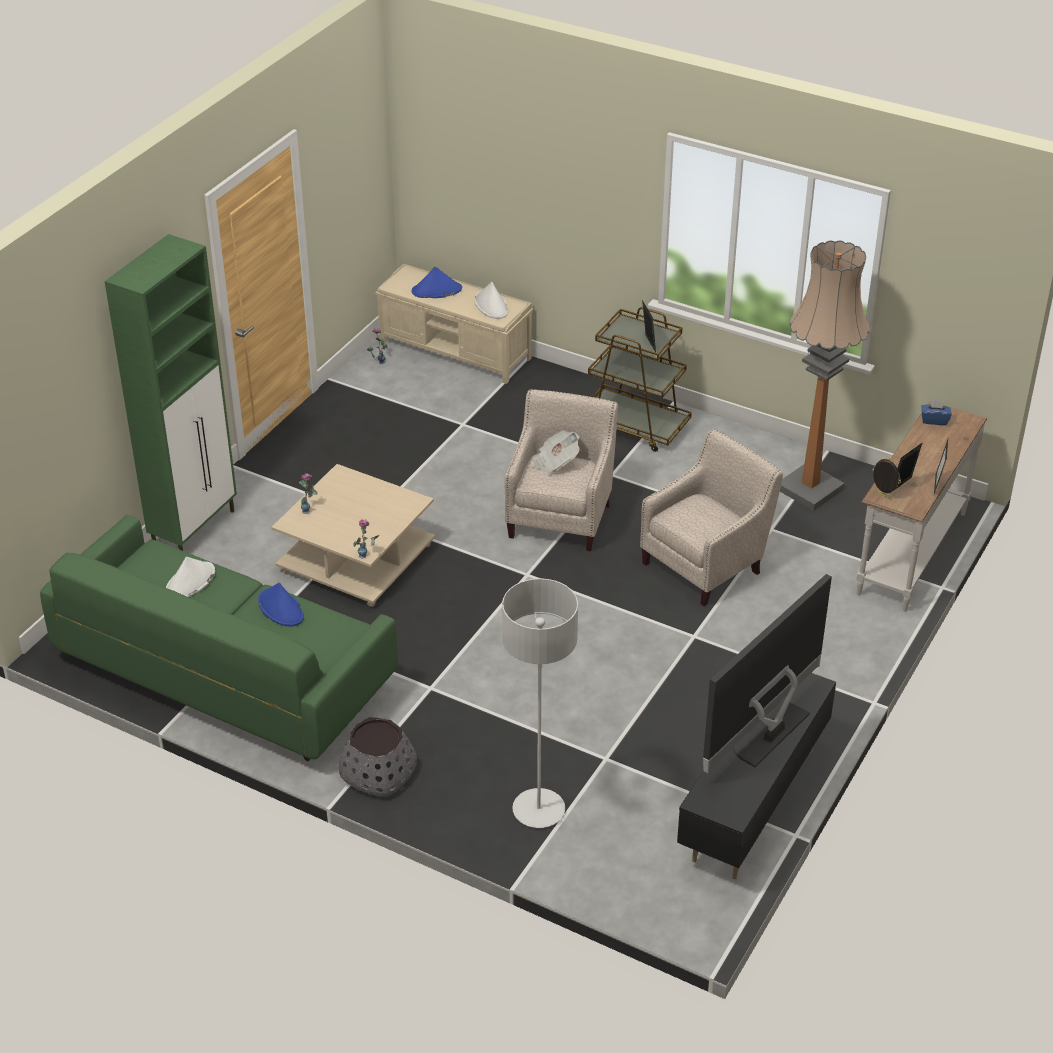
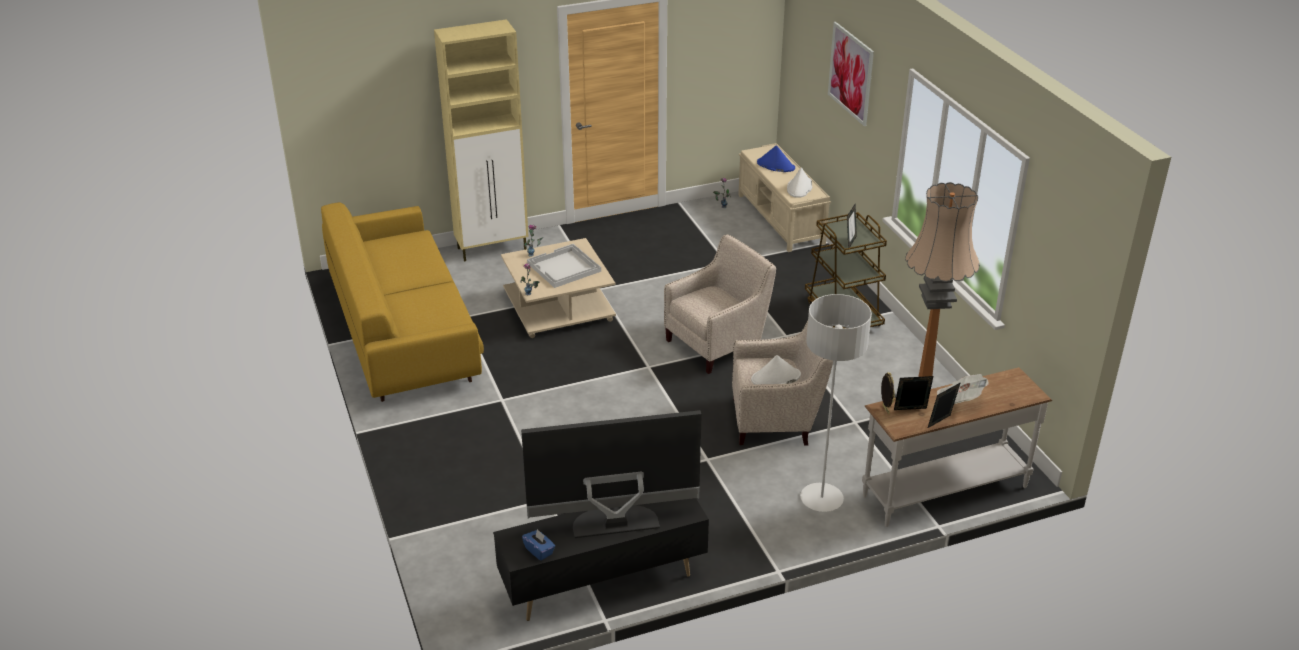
camera: 40 degrees right, 5 degrees down
(190, 582) = (411, 259): white hat -> white hat (775, 378)
(195, 528) = (493, 248): green cabinet -> beige cabinet
(226, 673) = (404, 331): green sofa -> yellow sofa
(281, 608) = (437, 296): blue hat -> none
(360, 508) = (563, 268): none -> white tray
(378, 772) = (409, 429): grey planter -> none
(538, 810) = (467, 504): grey floor lamp -> grey floor lamp (821, 499)
(549, 156) = (850, 73): none -> picture
(555, 462) = (716, 295): newspaper -> newspaper (959, 399)
(934, 420) = (1002, 381): blue tissue box -> blue tissue box (539, 551)

